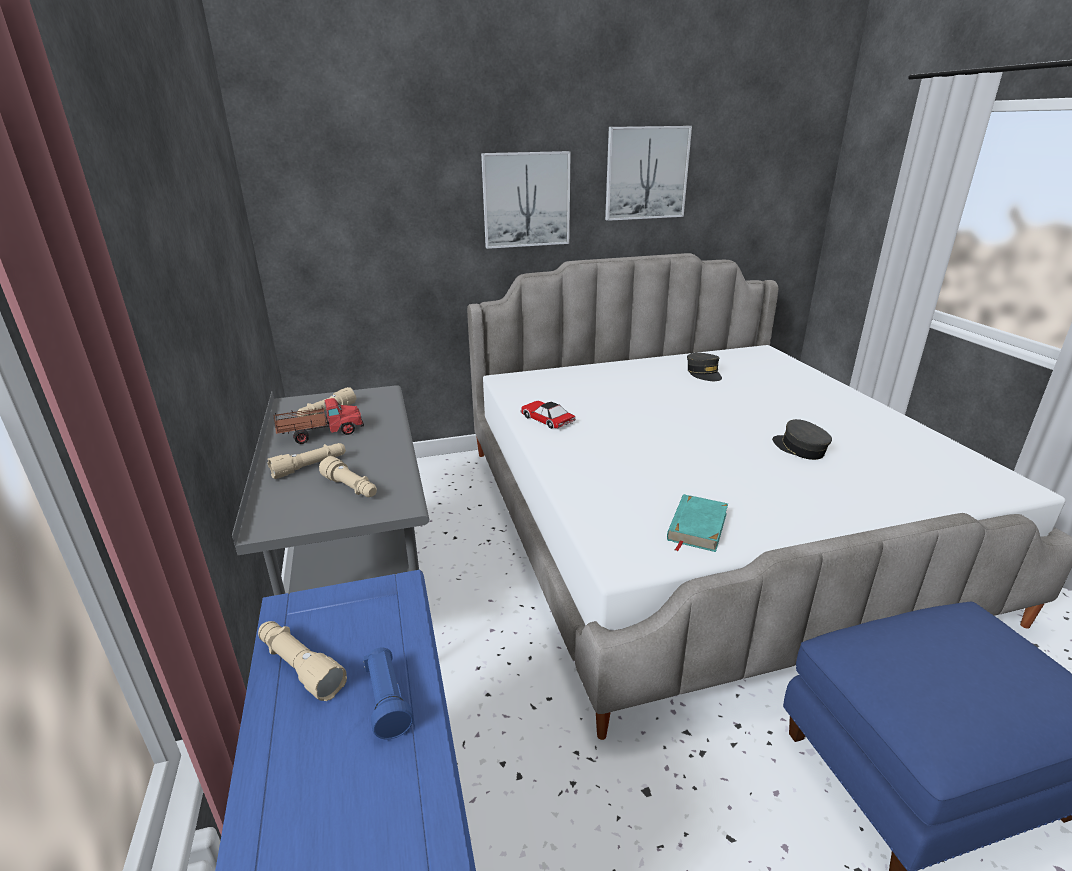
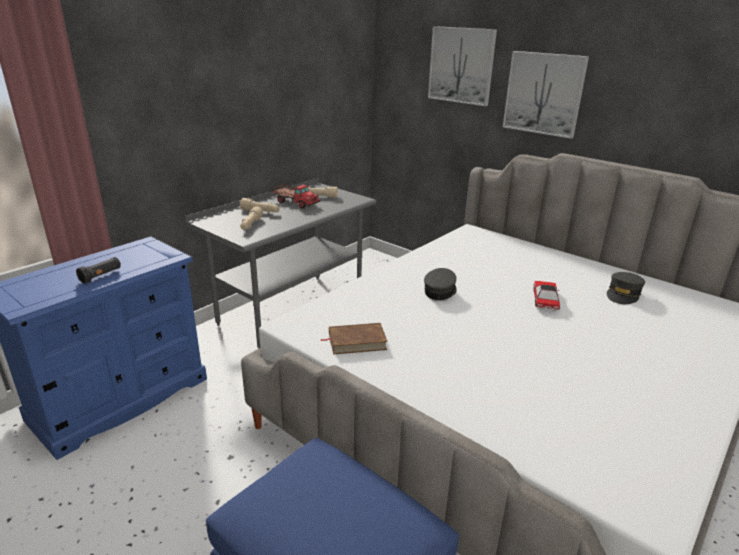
camera: 55 degrees right, 0 degrees up
(299, 667) = (113, 256): beige flashlight -> none
(387, 701) = (101, 276): blue flashlight -> black flashlight
(547, 420) = (433, 259): toy car -> toy car (545, 300)
(646, 173) = (668, 86): picture -> picture (461, 65)
(696, 527) = (356, 341): turquoise book -> brown book
(799, 448) = (540, 365): grey cap -> grey cap (440, 291)

